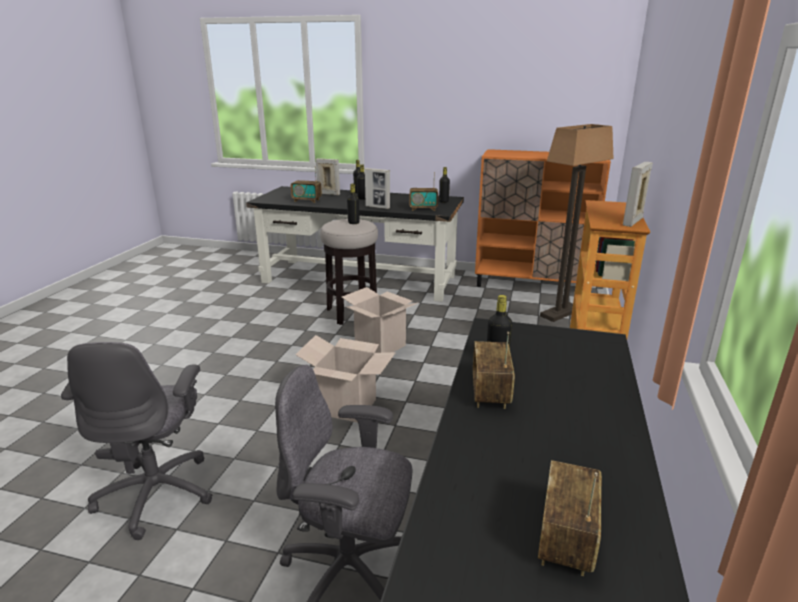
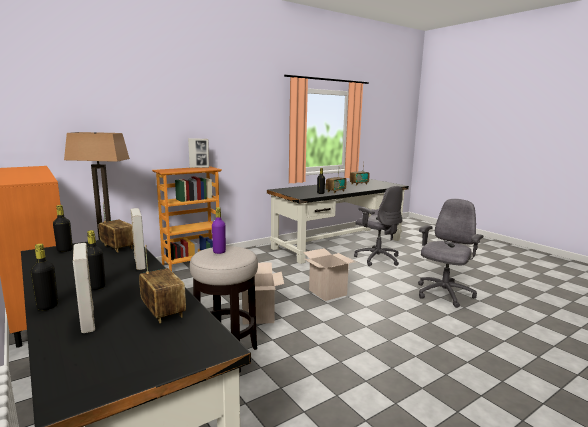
camera: 140 degrees left, 10 degrees down
(353, 223) = (219, 252): black bottle -> purple bottle

